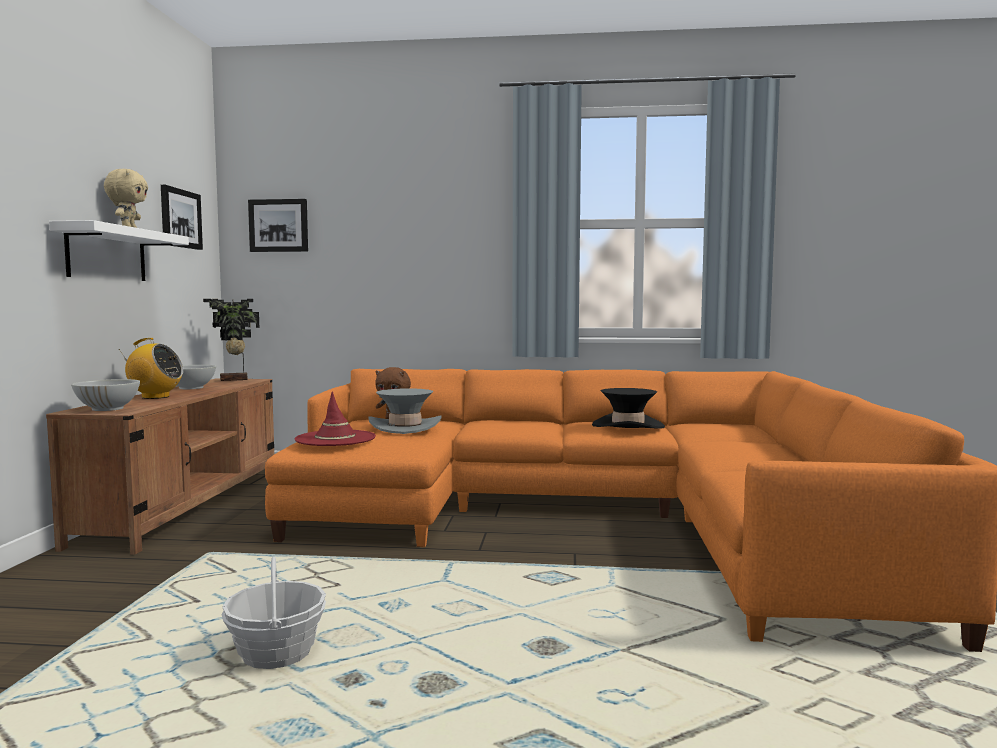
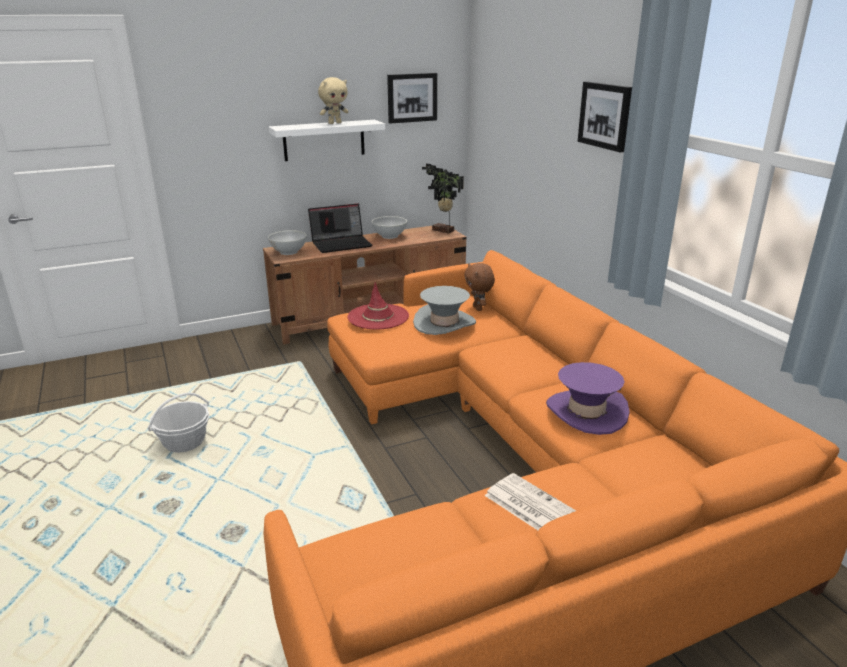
camera: 60 degrees right, 20 degrees up
(155, 397) = (342, 244): radio -> laptop
(279, 225) = (495, 99): picture -> picture (605, 115)
(628, 426) = (586, 412): black hat -> purple hat
(741, 451) = (530, 506): none -> newspaper

